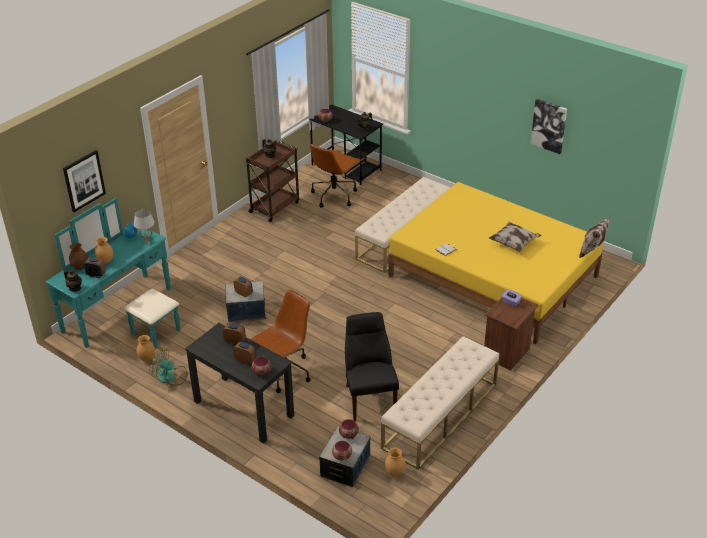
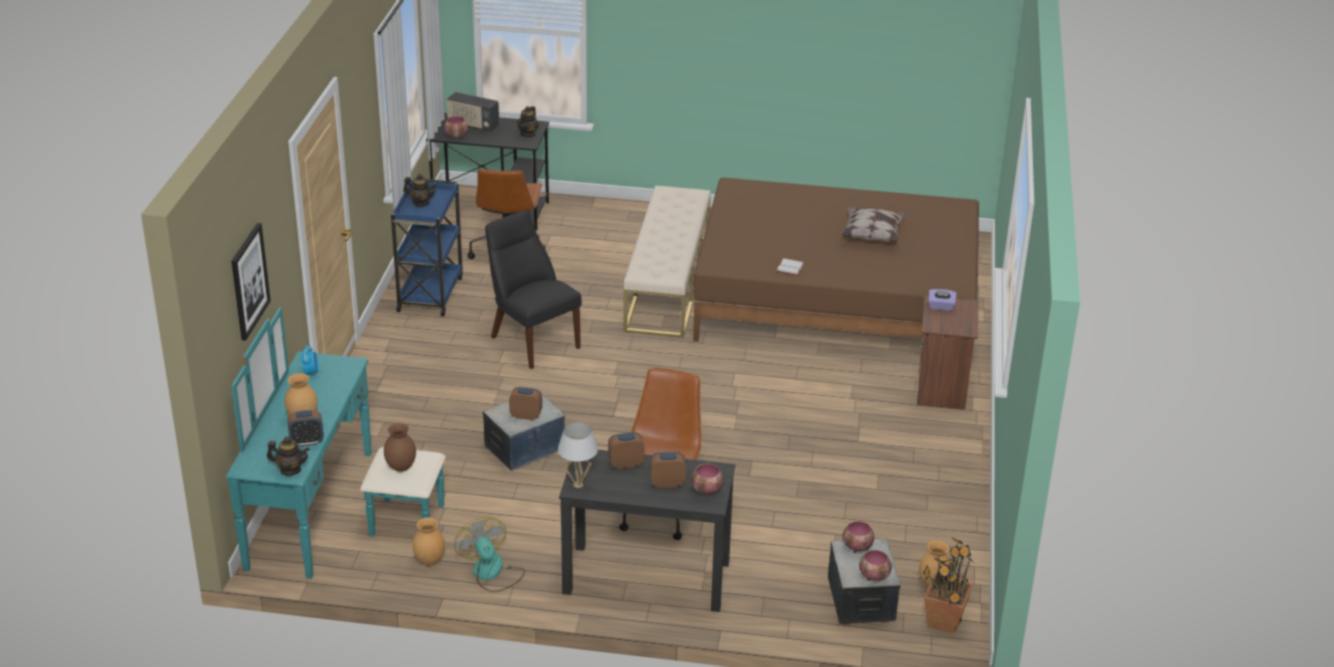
camera: 30 degrees left, 5 degrees down
(80, 267) = (267, 439): brown vase -> brown vase (400, 468)
(147, 242) = (344, 372): white table lamp -> white table lamp (578, 485)
(170, 377) = (492, 573): fan -> fan turned 75 degrees clockwise
(275, 207) = (430, 293): brown cart -> blue cart
(340, 115) = (473, 125): none -> radio
(369, 397) = (813, 503): black chair -> black chair (532, 341)
(380, 498) = (943, 621): none -> potted plant
(440, 416) = (927, 494): beige bench -> none
(493, 276) = (836, 300): yellow bed -> brown bed
(549, 126) = (846, 57): picture -> none
(592, 250) = (979, 218): pillow -> none

